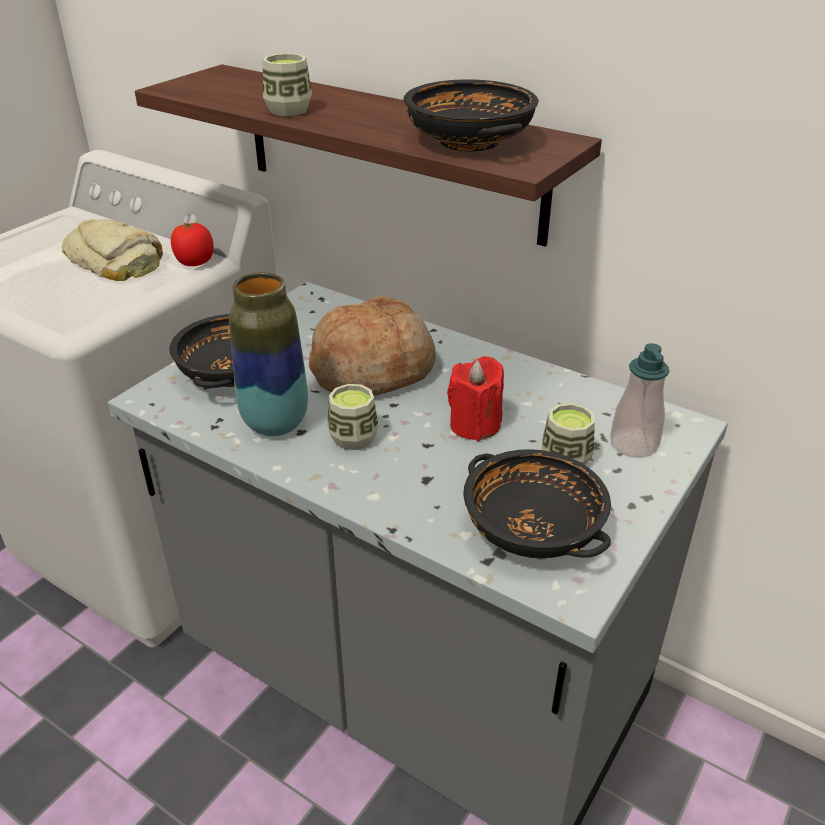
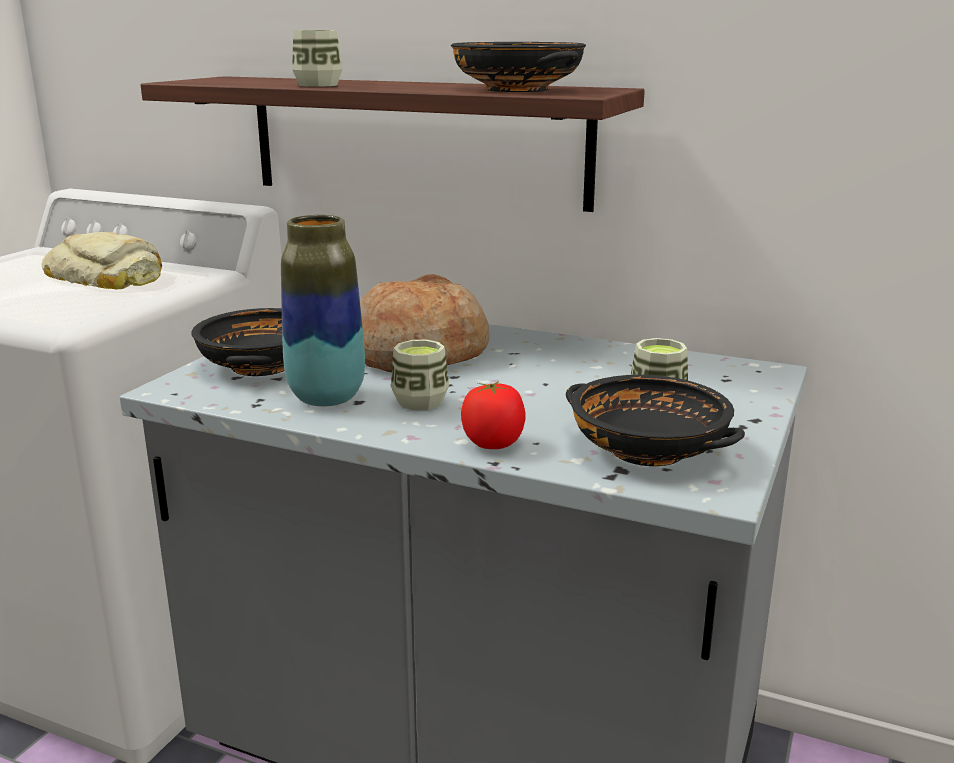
camera: 10 degrees left, 15 degrees down
(195, 263) = (200, 274): tomato -> tomato (493, 444)
(475, 425) = (549, 384): red candle -> none
(634, 444) = (722, 386): soap dispenser -> none

